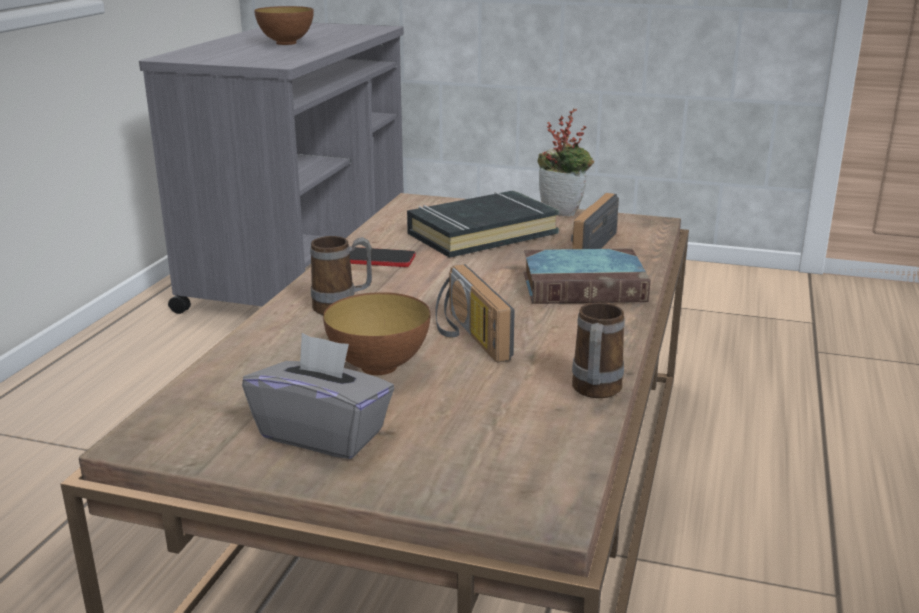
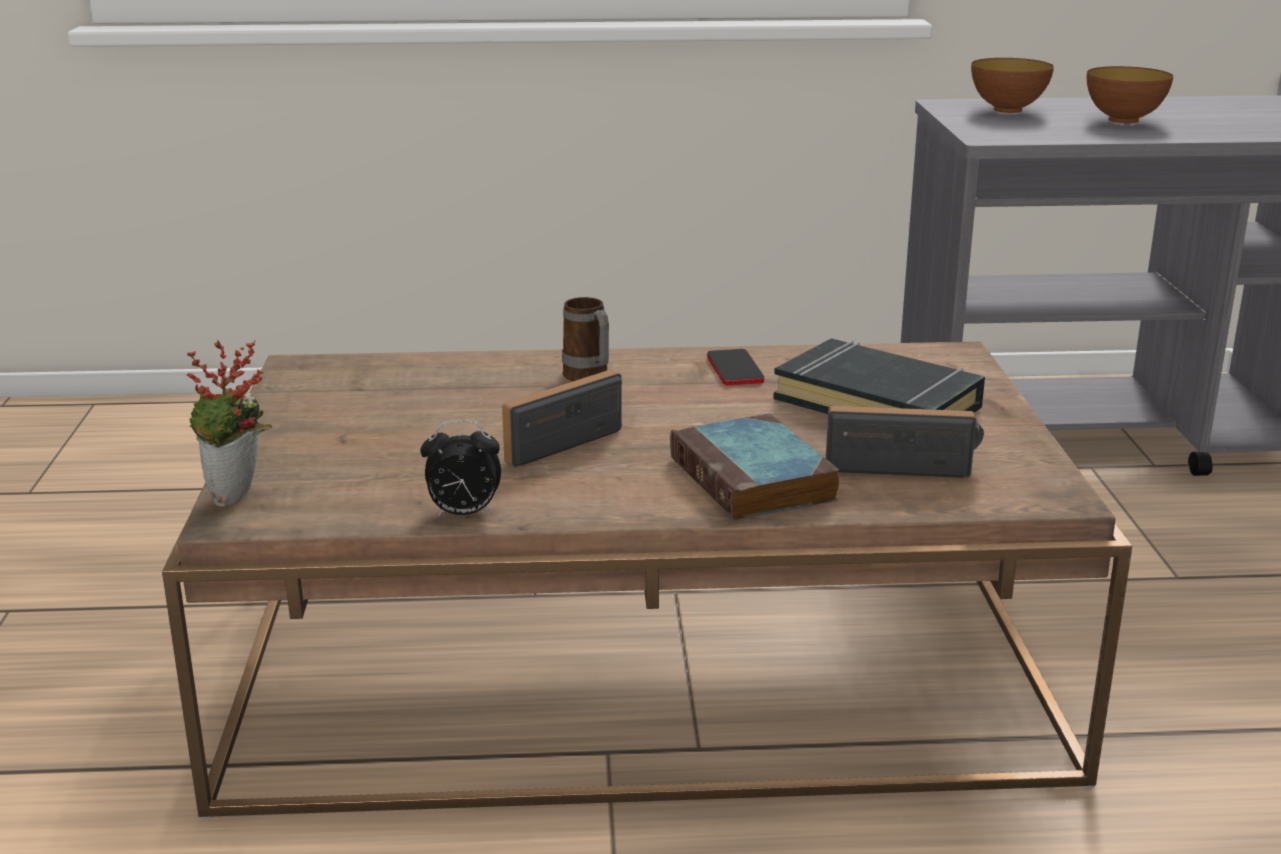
camera: 70 degrees right, 0 degrees up
(323, 434) = (328, 418): grey tissue box -> none
(379, 367) = (465, 415): bowl -> bowl (1007, 110)
(564, 212) = (1027, 437): potted plant -> potted plant (238, 498)
(594, 392) = (463, 514): mug -> alarm clock

